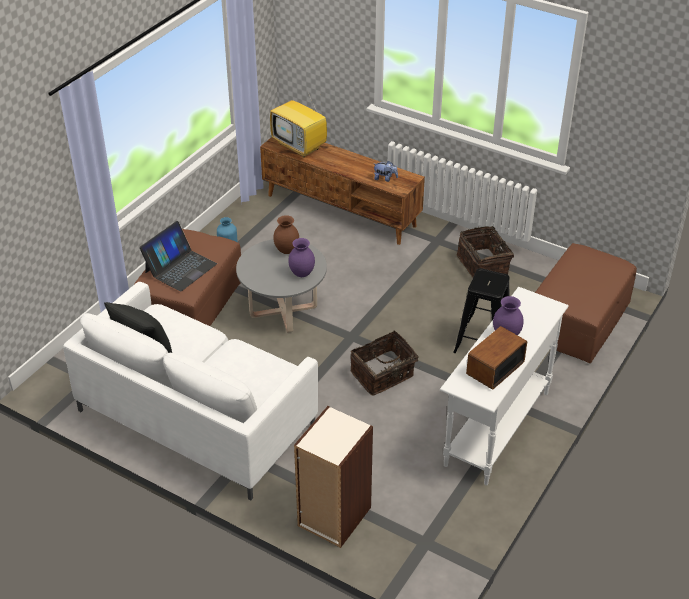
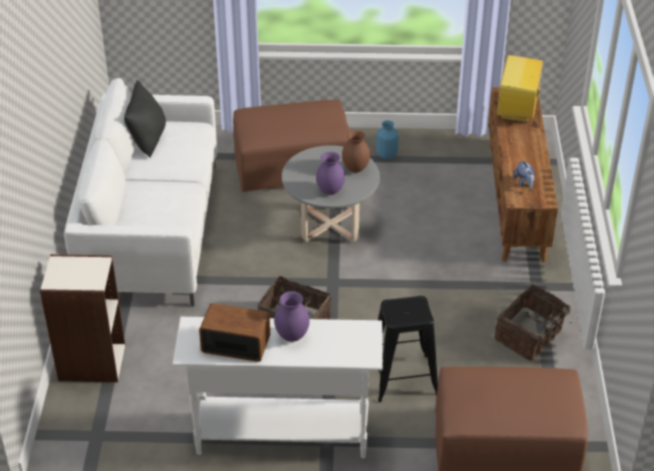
camera: 60 degrees right, 0 degrees up
(180, 268) = (279, 121): laptop -> none

